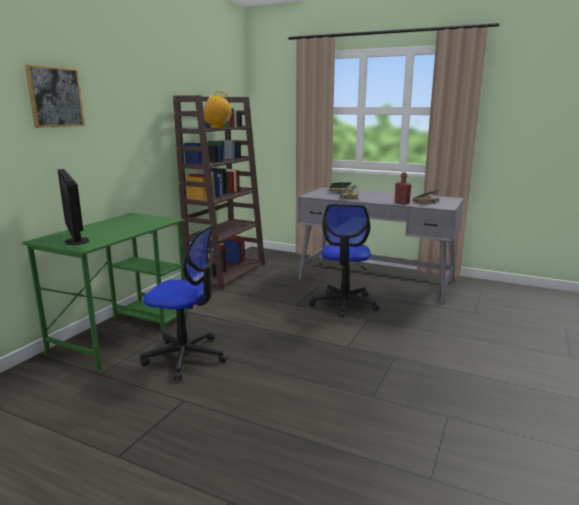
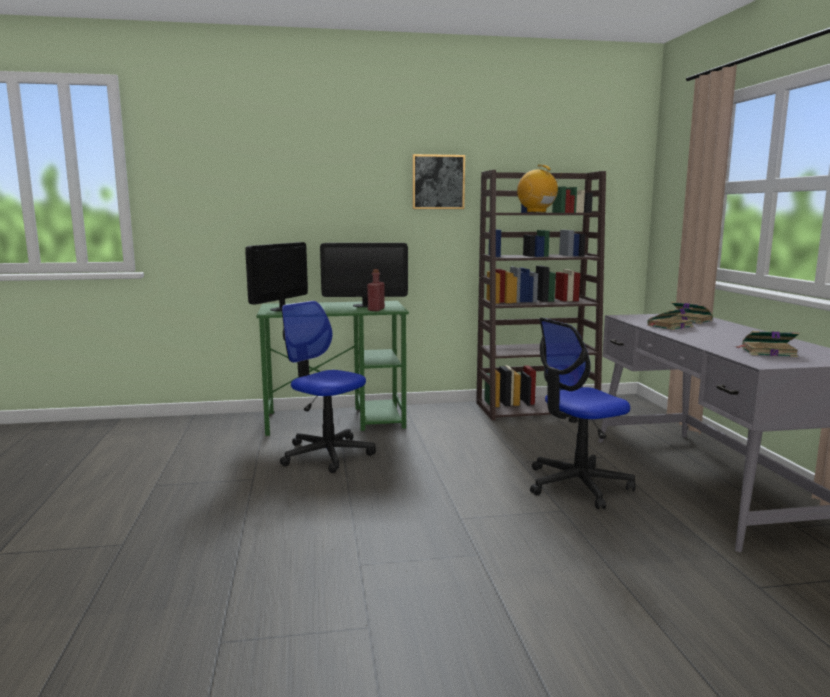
camera: 55 degrees right, 5 degrees down
(55, 97) = (317, 175): picture -> picture (438, 182)
(130, 221) = (365, 305): none -> monitor
(185, 356) = (327, 454): office chair -> office chair turned 150 degrees clockwise
(402, 203) = (714, 345): red bottle -> red bottle (376, 309)

